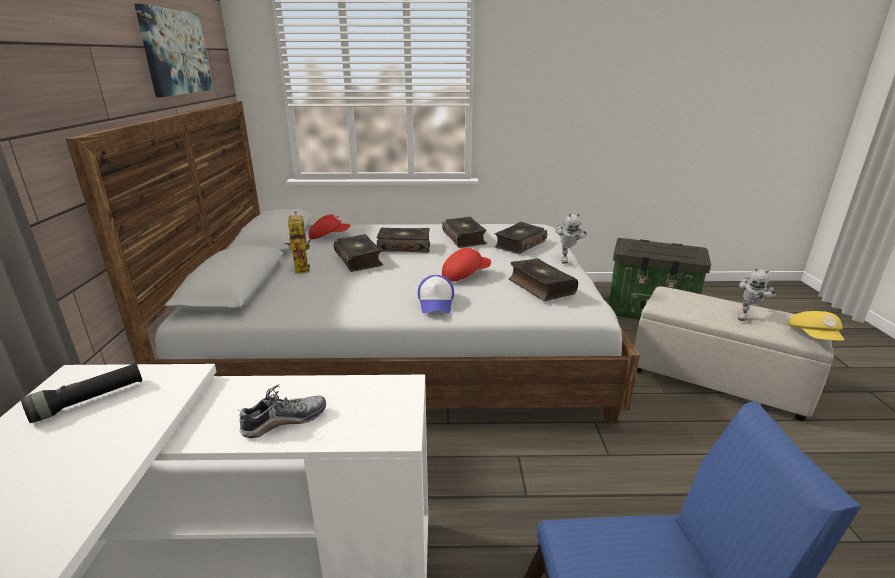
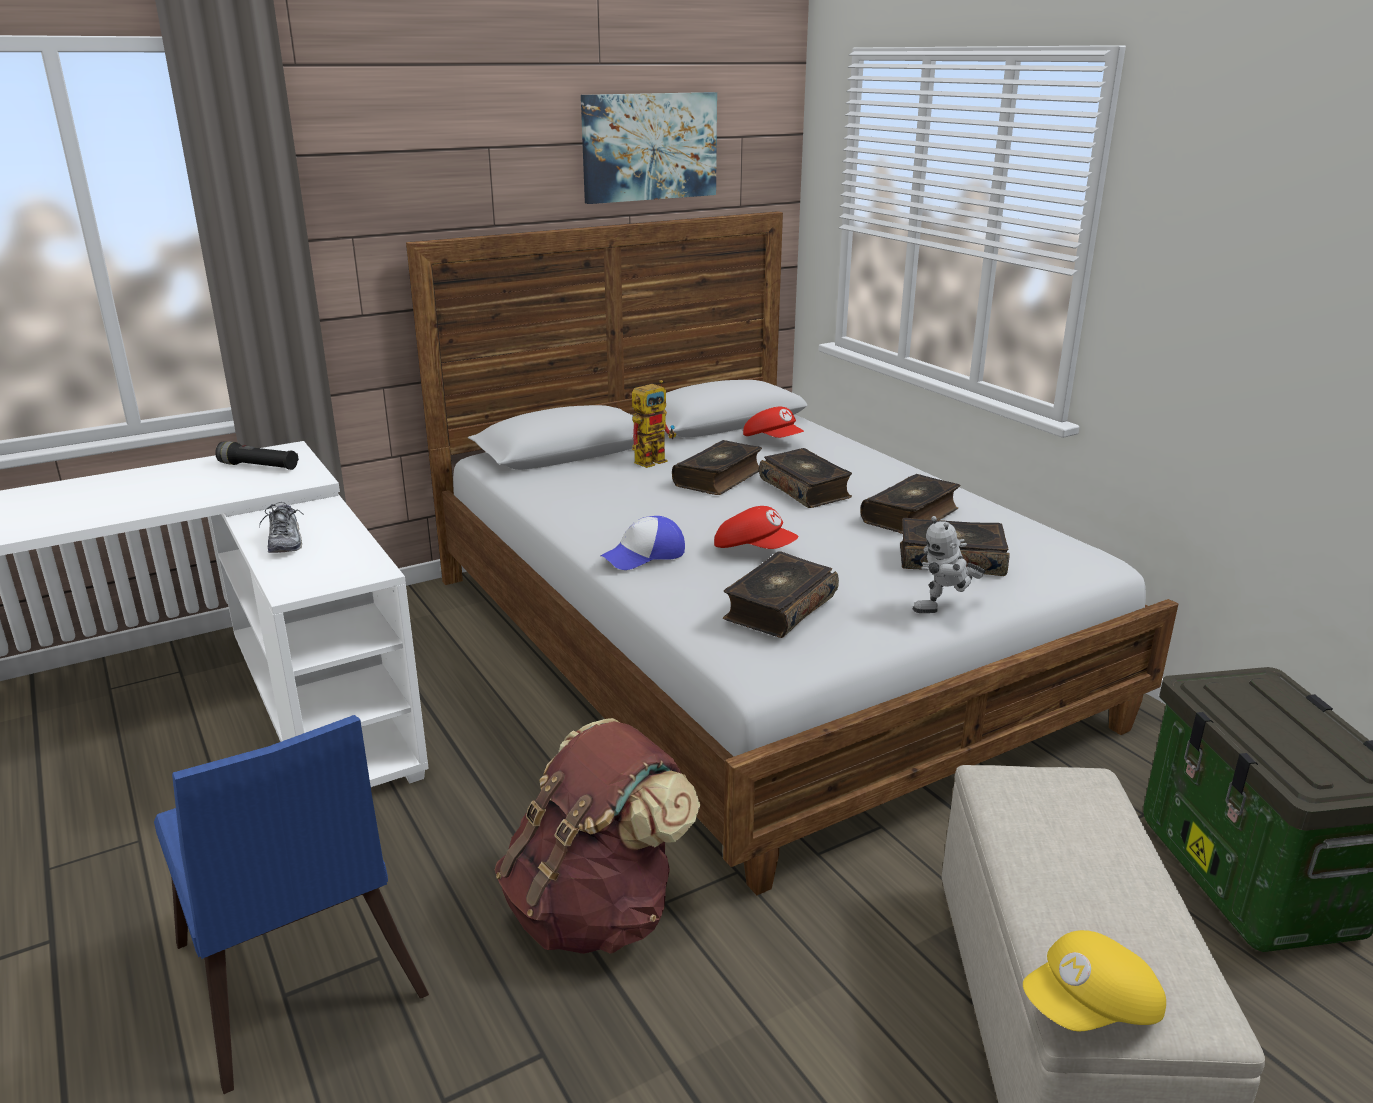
camera: 60 degrees right, 0 degrees up
(284, 421) = (285, 542): shoe -> shoe turned 45 degrees clockwise
(605, 483) = (596, 911): none -> brown backpack
(747, 316) = (1086, 898): toy robot -> none

